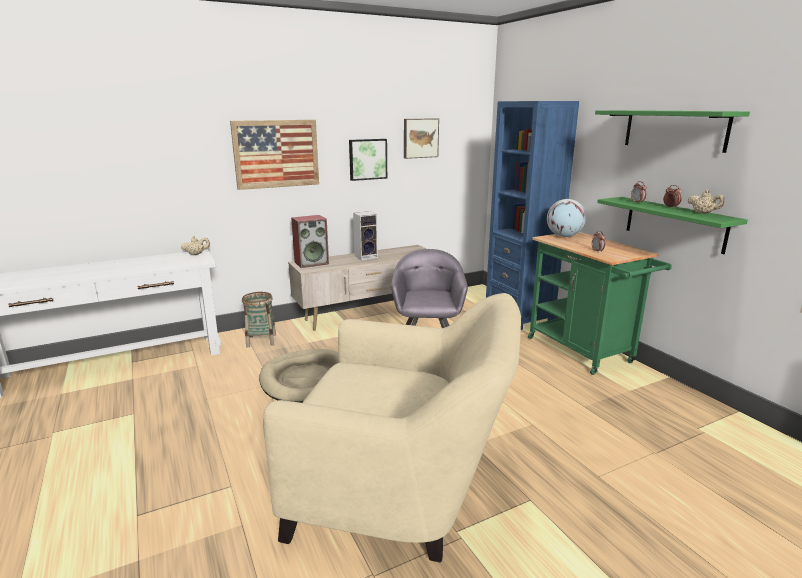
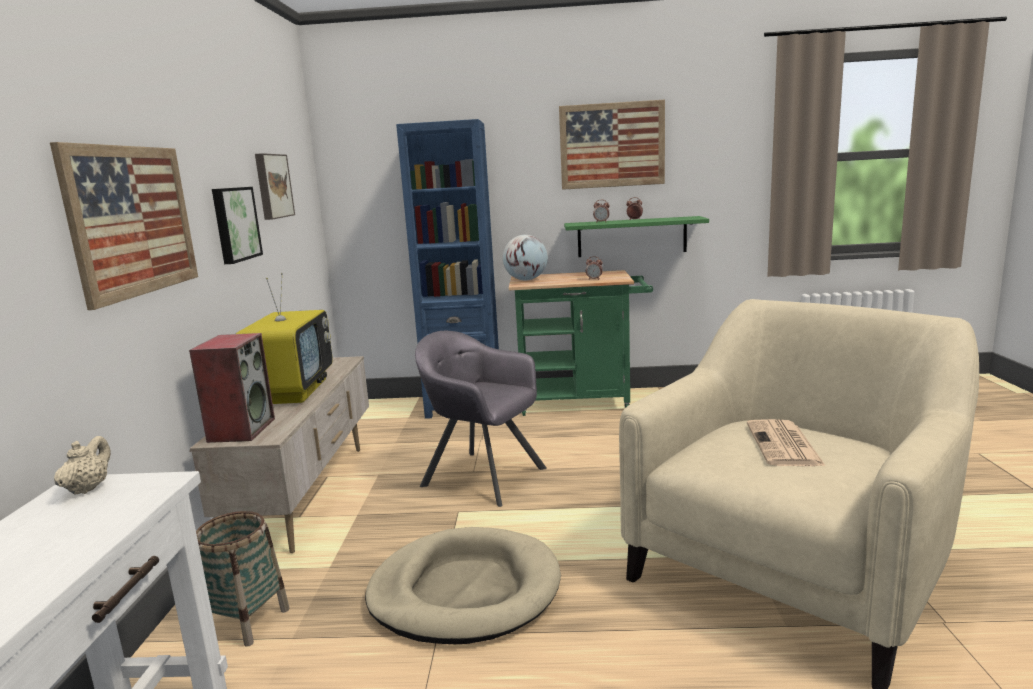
camera: 60 degrees left, 5 degrees down
(366, 256) = (292, 391): speaker -> television
(386, 392) = (784, 445): none -> newspaper
(674, 129) = (612, 145): green shelf -> picture
(703, 213) = (667, 218): beige teapot -> none

